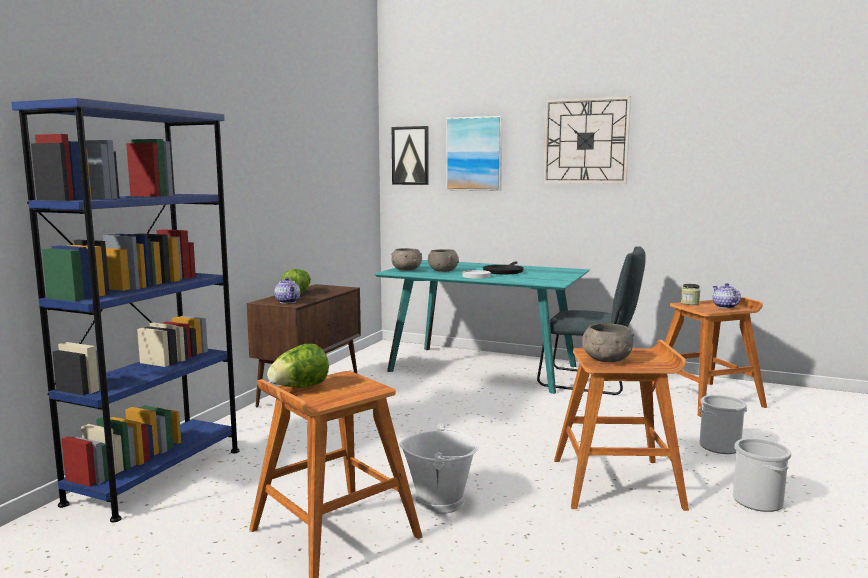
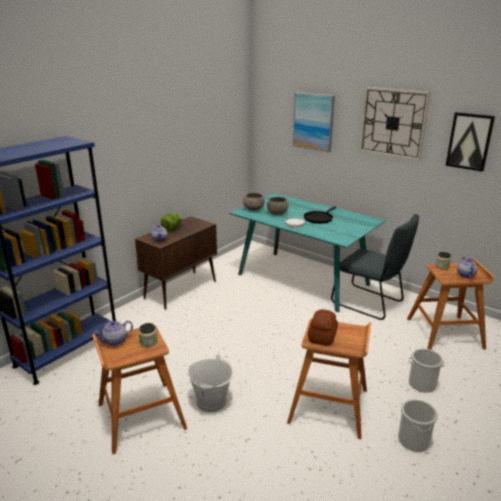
camera: 15 degrees right, 15 degrees up
(299, 387) = (115, 341): lettuce -> teapot
(355, 385) = (148, 342): none -> jar
(410, 155) = (271, 117): picture -> picture (469, 141)
(606, 360) = (321, 336): grey bowl -> bread

